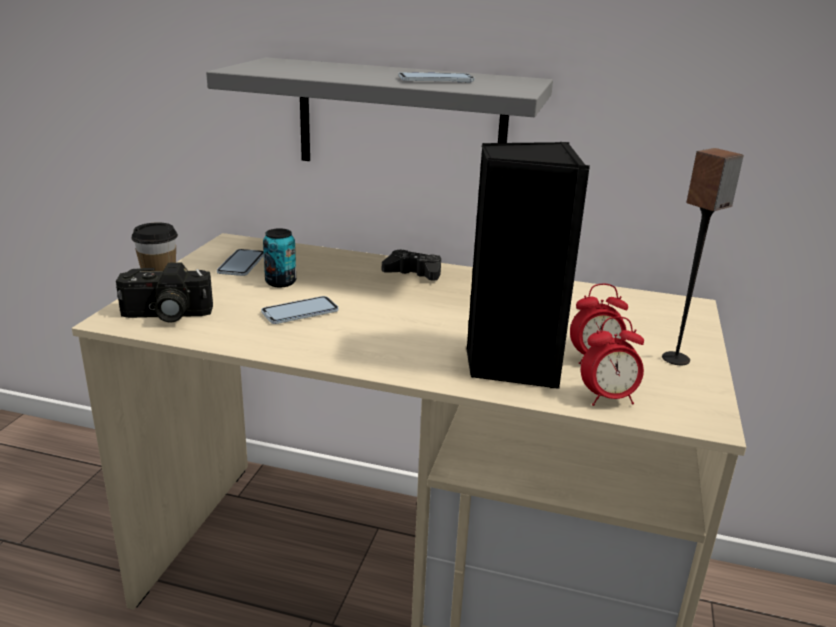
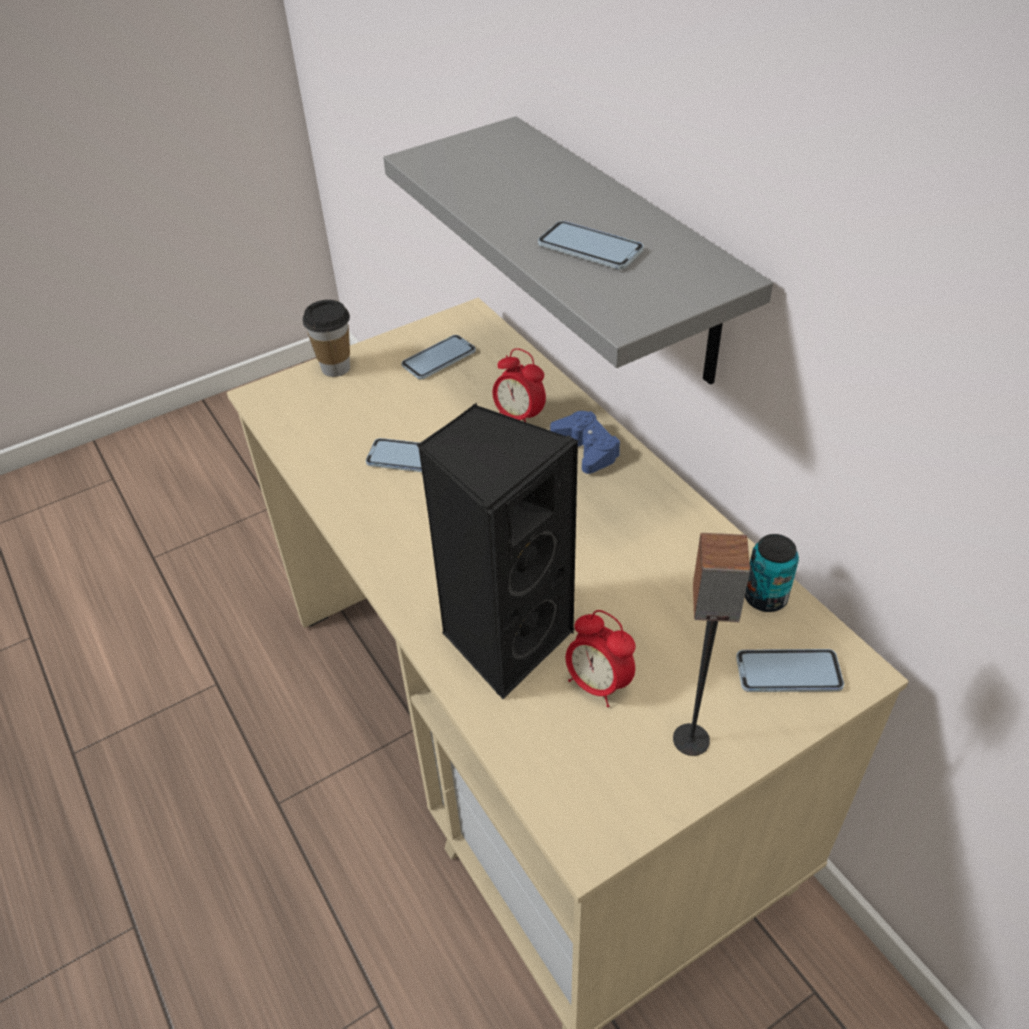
camera: 45 degrees right, 20 degrees up
(165, 315) = (302, 409): camera -> none
(280, 282) = (442, 404): can -> can (765, 597)
(414, 273) = (586, 448): black game controller -> blue game controller
(608, 398) = (532, 743): alarm clock -> alarm clock (519, 417)
(668, 316) = (788, 672): none -> phone

